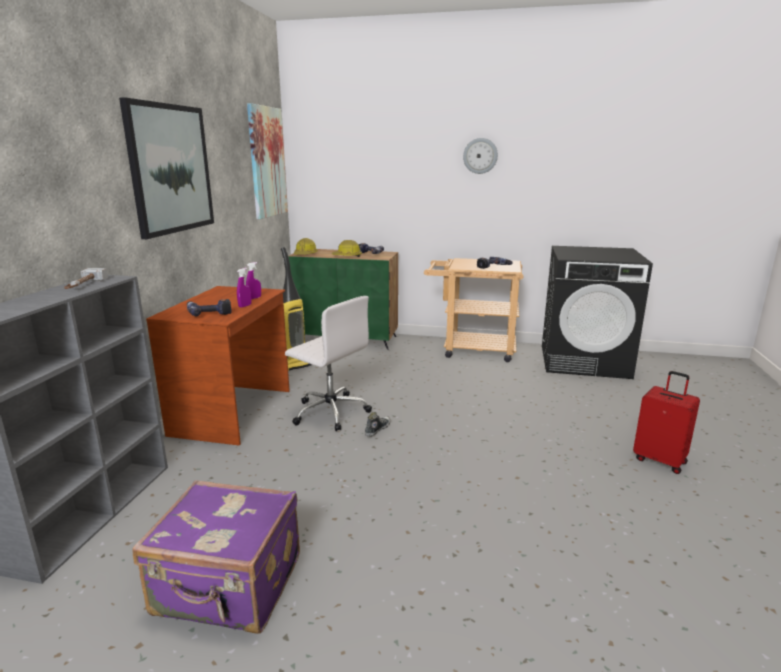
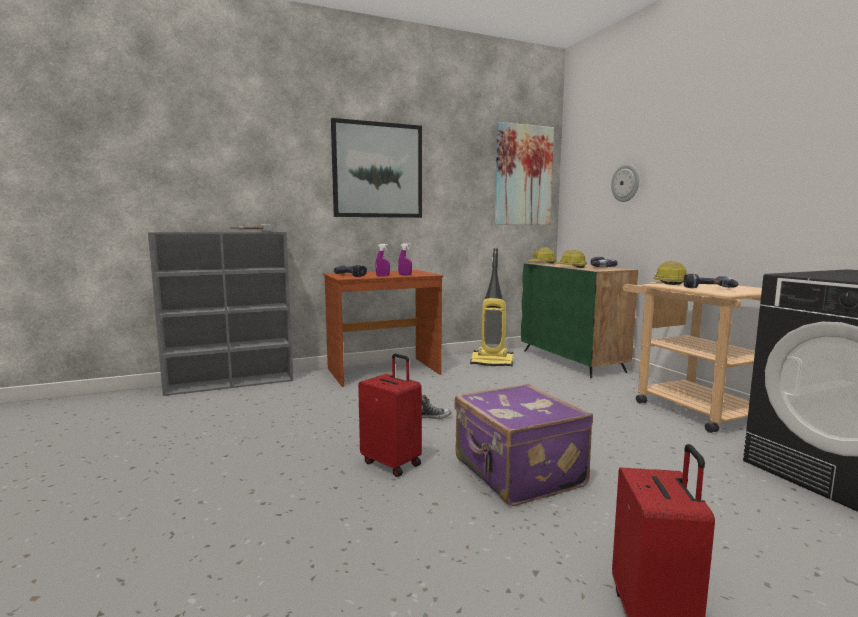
camera: 55 degrees right, 10 degrees down
(229, 587) = (177, 436): purple suitcase -> purple suitcase (517, 474)
(330, 412) = (431, 394): white office chair -> none
(442, 473) = (392, 463): none -> red suitcase
(454, 264) = (669, 283): none -> hard hat
(480, 156) = (742, 141): wall clock -> wall clock (625, 183)

